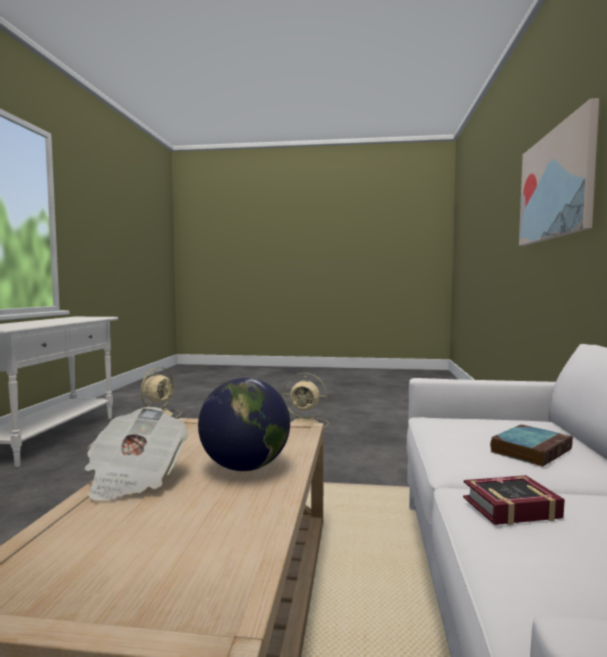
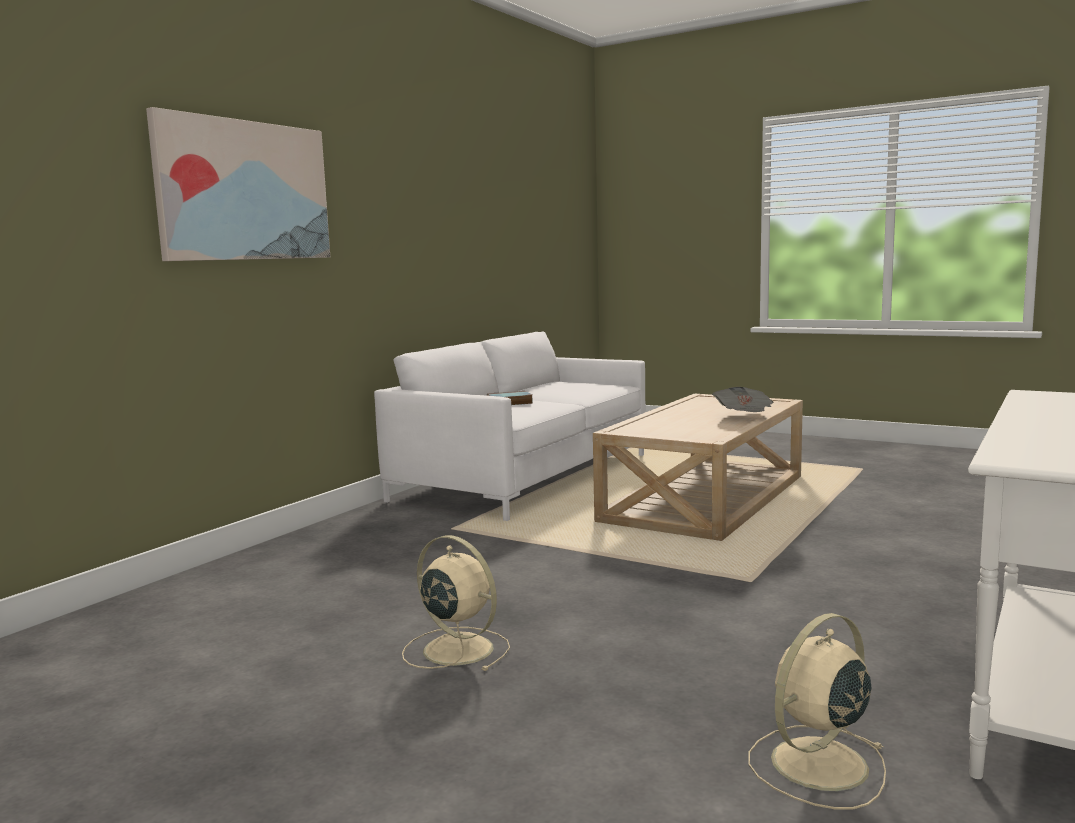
camera: 155 degrees left, 5 degrees up
(245, 467) = (676, 418): globe -> none
(506, 507) = (578, 393): book -> none

